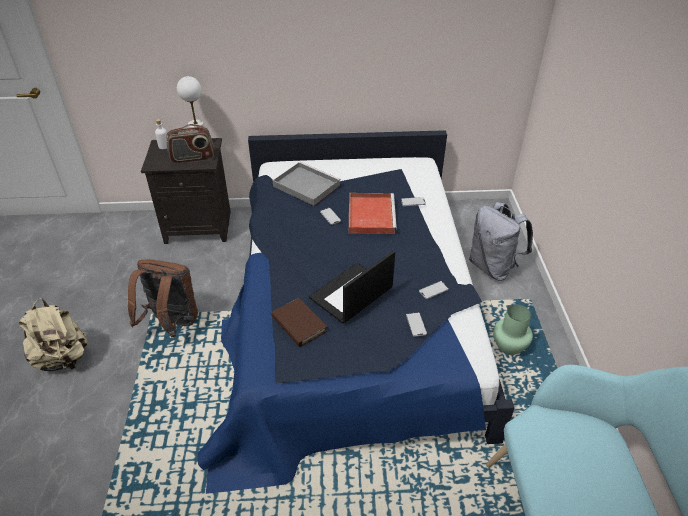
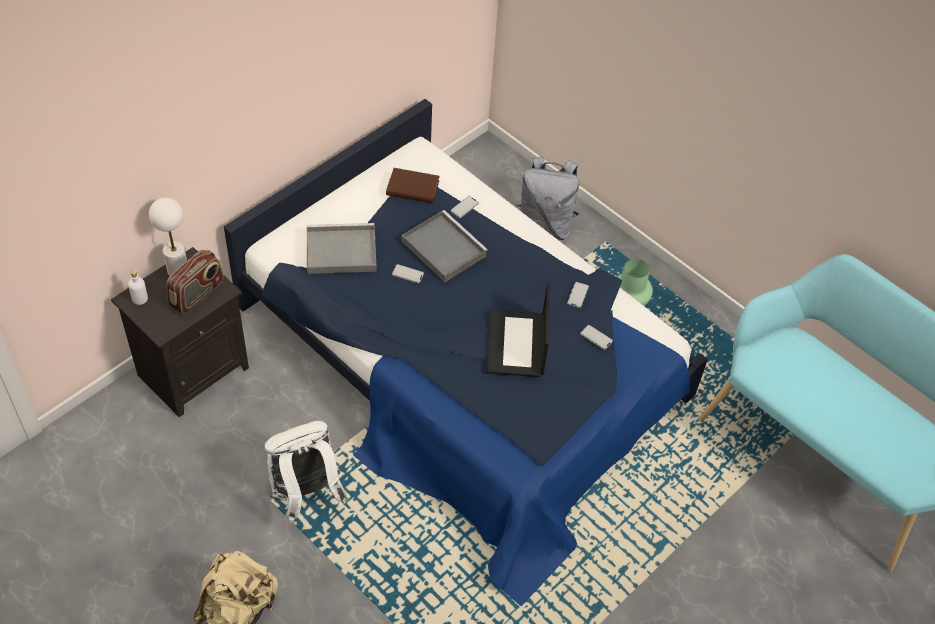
camera: 45 degrees left, 10 degrees up
(171, 324) = (305, 495): brown backpack -> white backpack
(299, 324) = (503, 403): brown book -> brown book (412, 188)
(370, 214) = (442, 247): red tray -> grey tray

